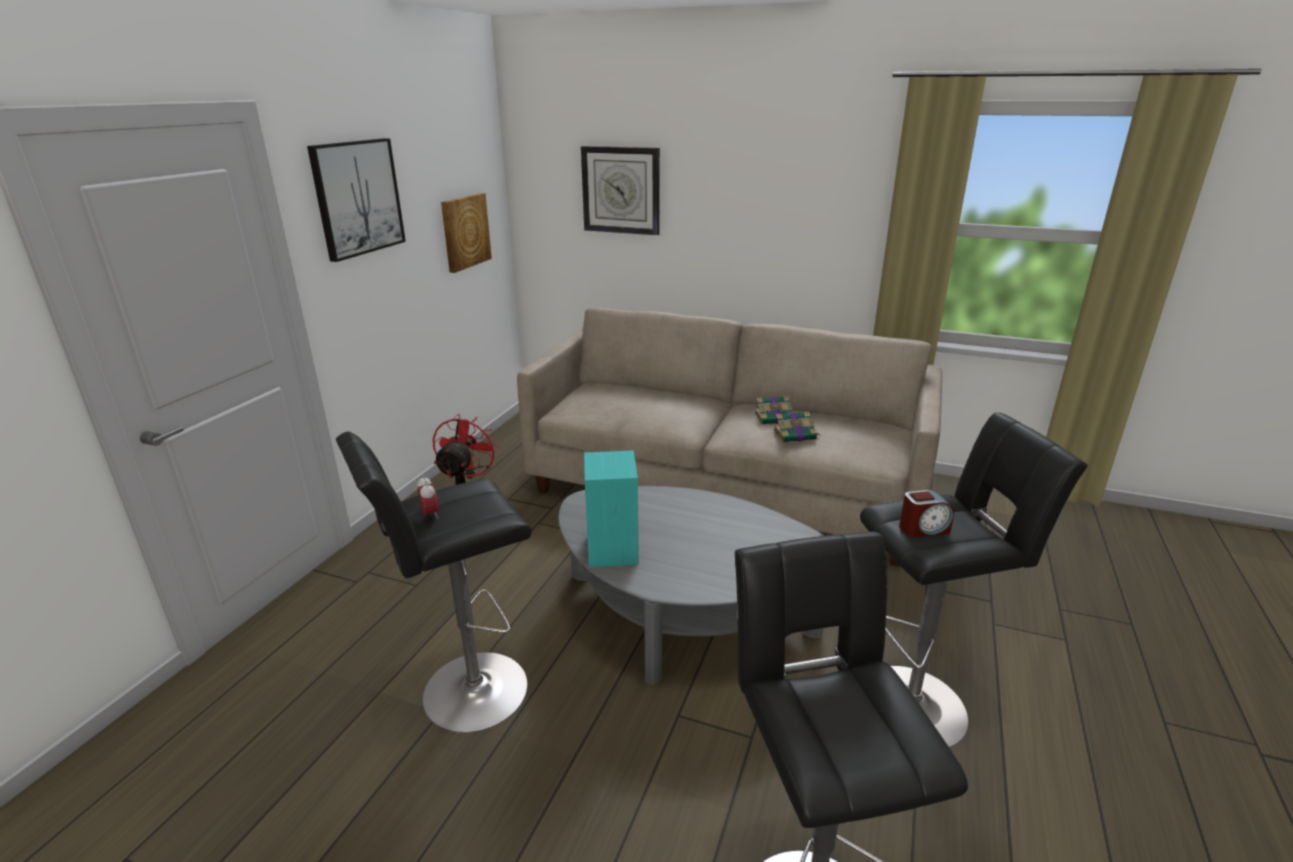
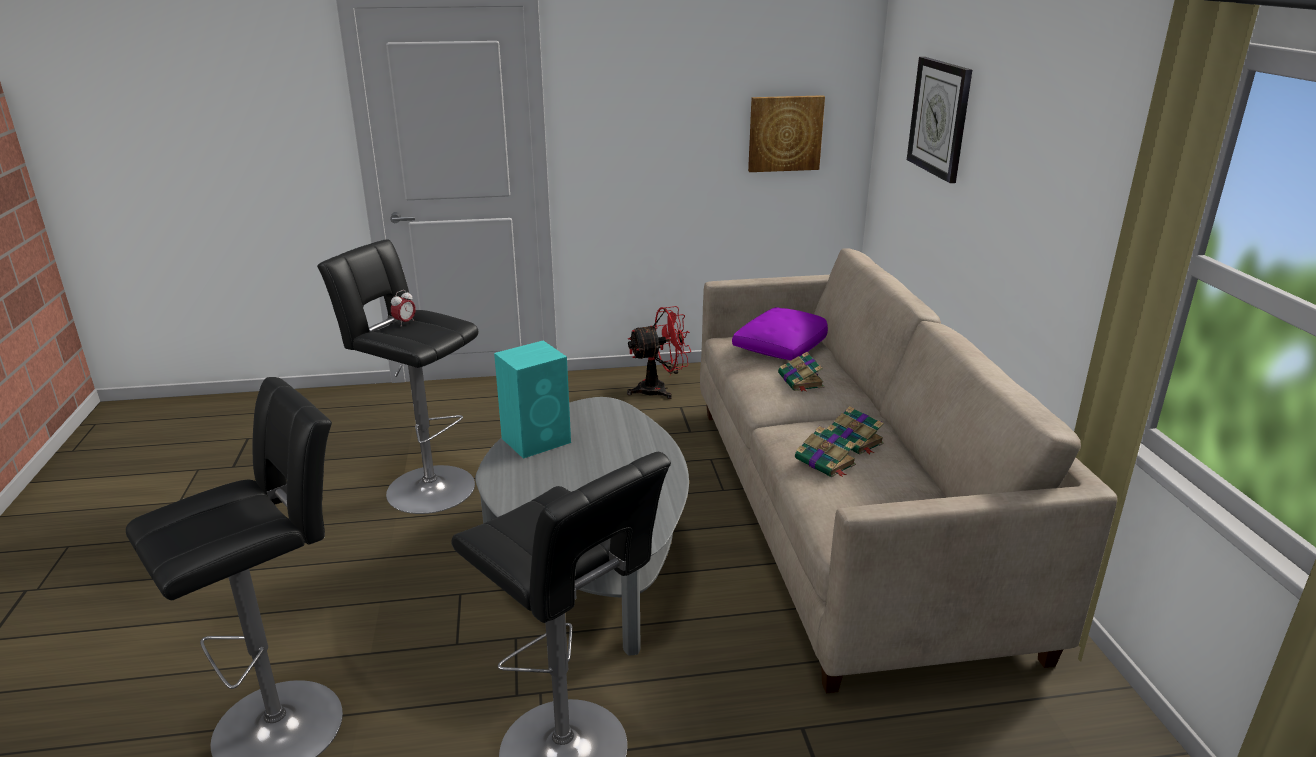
camera: 60 degrees right, 0 degrees up
(357, 198) = (633, 79): picture -> none
(609, 397) = (783, 346): none -> purple pillow
(678, 406) = (801, 381): none -> book
(923, 529) = (531, 522): alarm clock -> none

